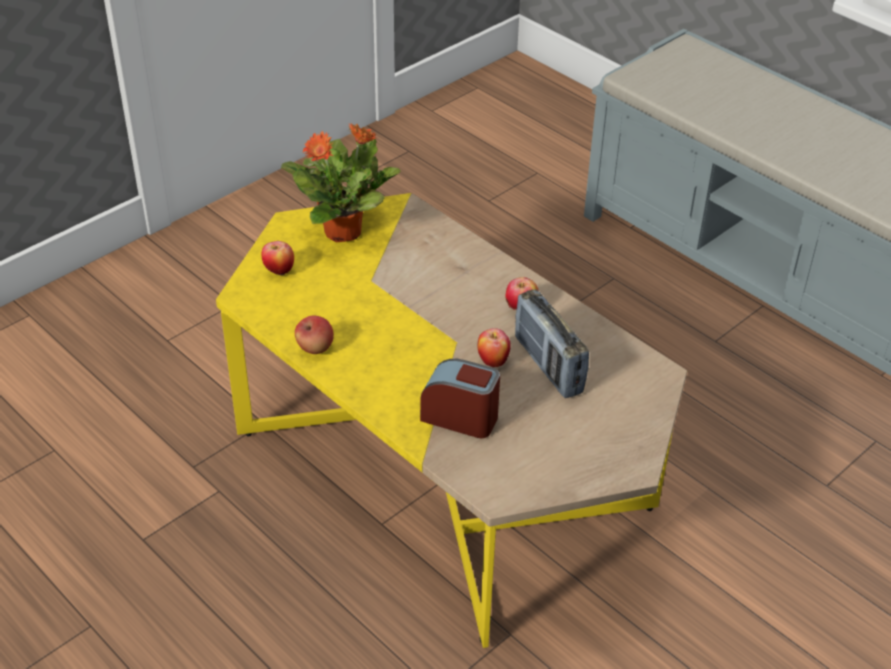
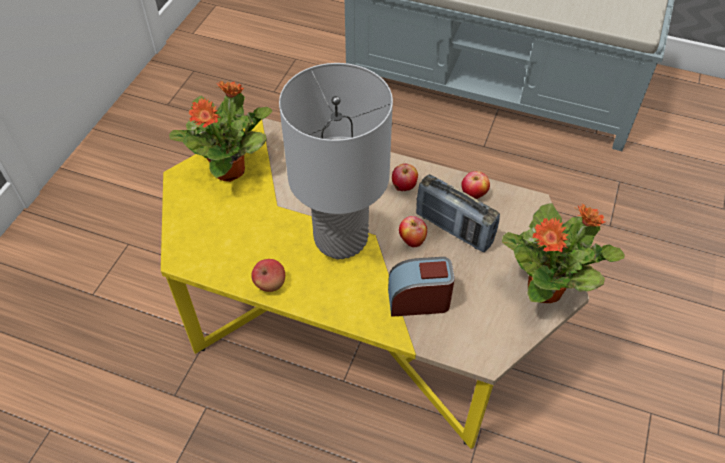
camera: 25 degrees left, 10 degrees up
(279, 271) = (198, 225): apple -> apple (473, 195)
(415, 335) = (341, 241): none -> grey table lamp
(612, 458) = (546, 289): none -> potted plant

